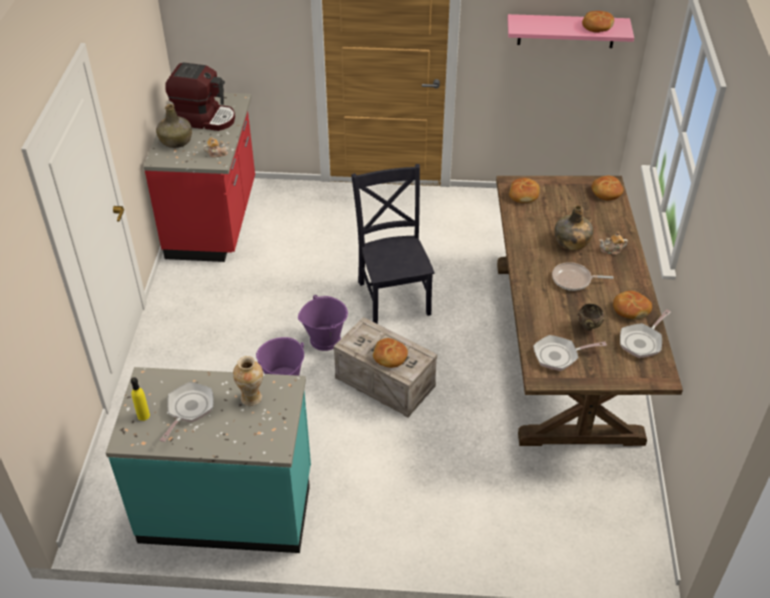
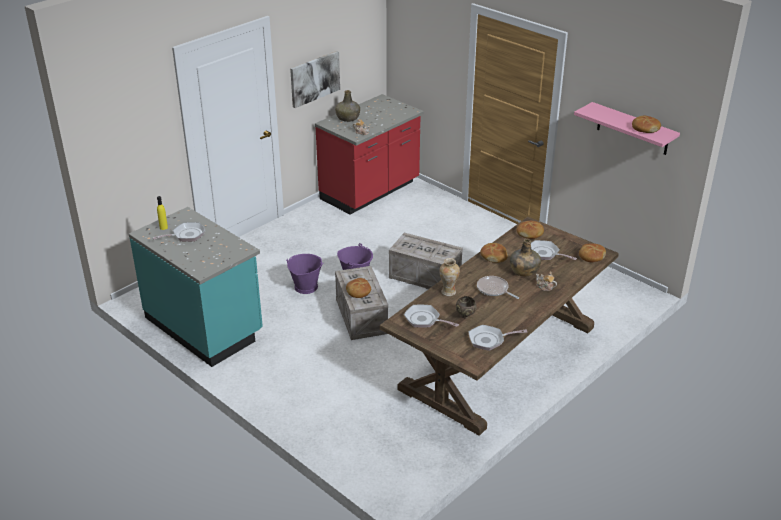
camera: 40 degrees right, 10 degrees down
(130, 106) = (314, 78): none -> picture
(204, 118) = (379, 113): coffee machine -> none
(251, 398) = (220, 245): vase -> vase (448, 292)
(394, 295) = (426, 277): black chair -> crate
(565, 211) = (545, 254): none -> frying pan
(630, 309) = (508, 321): bread -> bread (494, 256)

